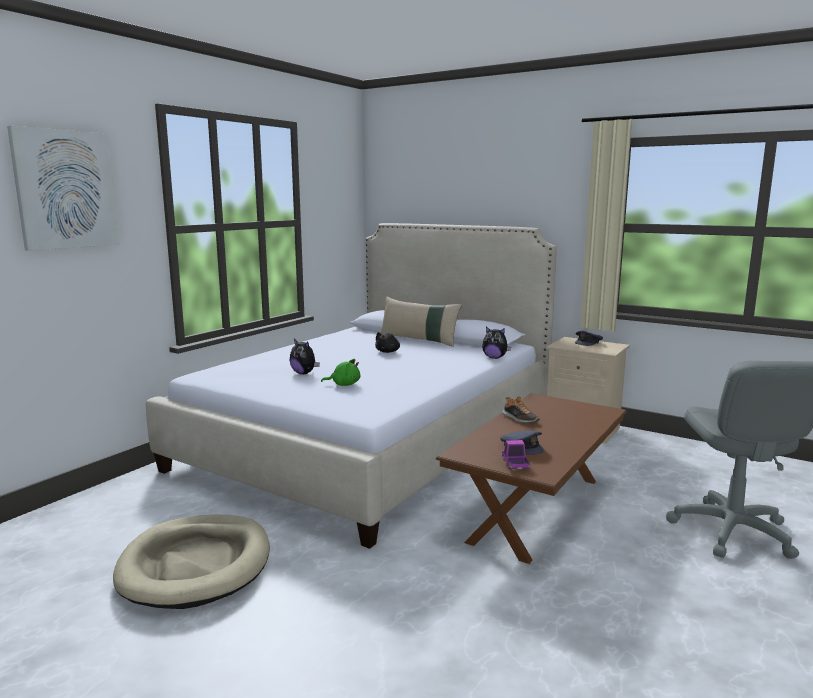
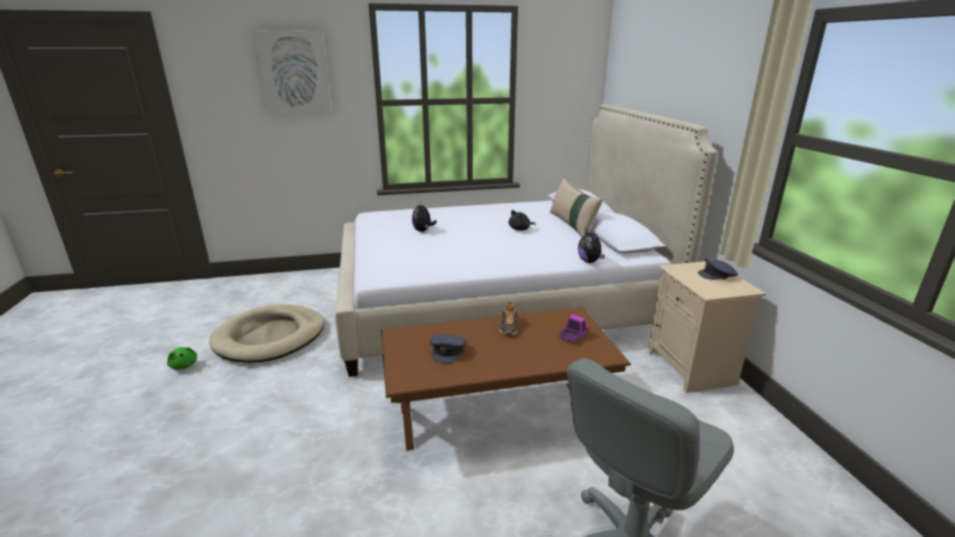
camera: 45 degrees right, 10 degrees up
(344, 384) = (422, 248): green plush toy -> green plush toy (184, 365)
(515, 464) = (407, 362): toy truck -> toy truck (573, 336)

